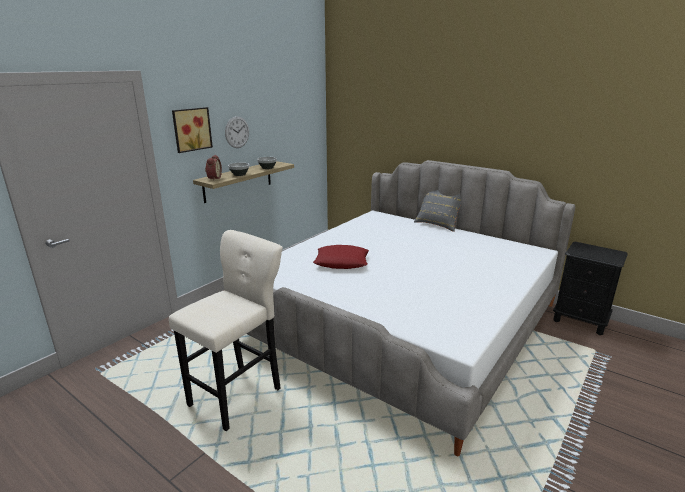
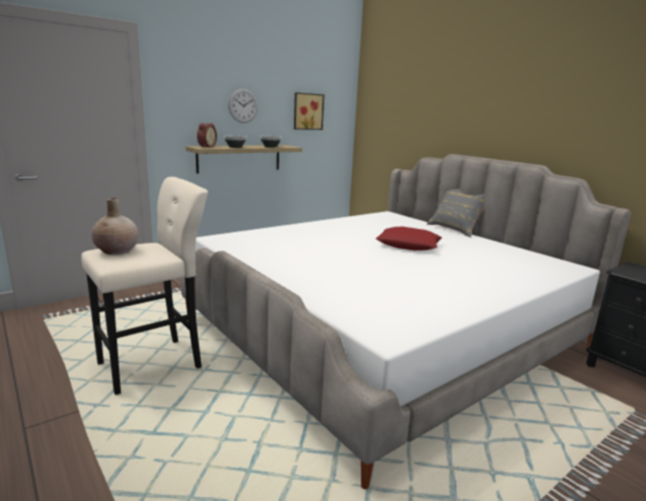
camera: 15 degrees right, 5 degrees down
(191, 129) = (189, 93): picture -> picture (307, 111)
(204, 308) = (117, 251): none -> beige vase
(342, 262) = (313, 244): red pillow -> red pillow (408, 245)

